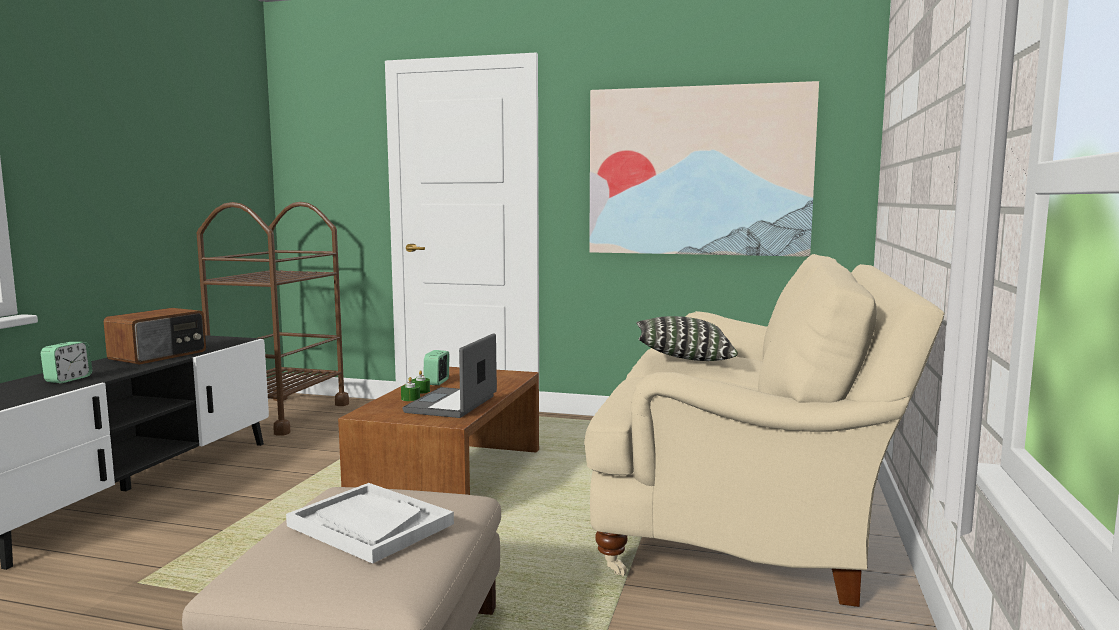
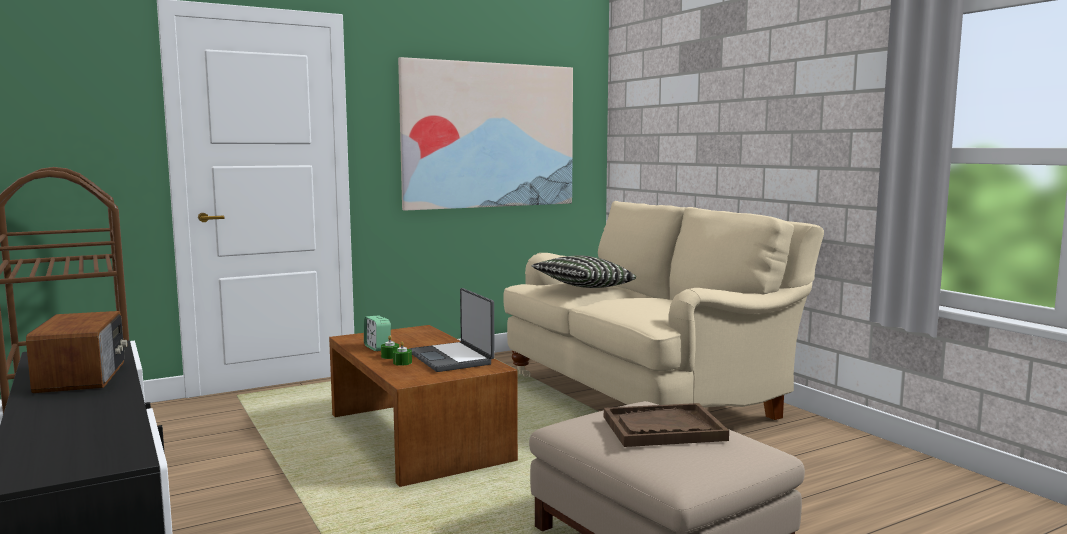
camera: 45 degrees left, 0 degrees up
(68, 379) = (86, 417): alarm clock -> none
(370, 525) = (663, 428): white tray -> brown tray

